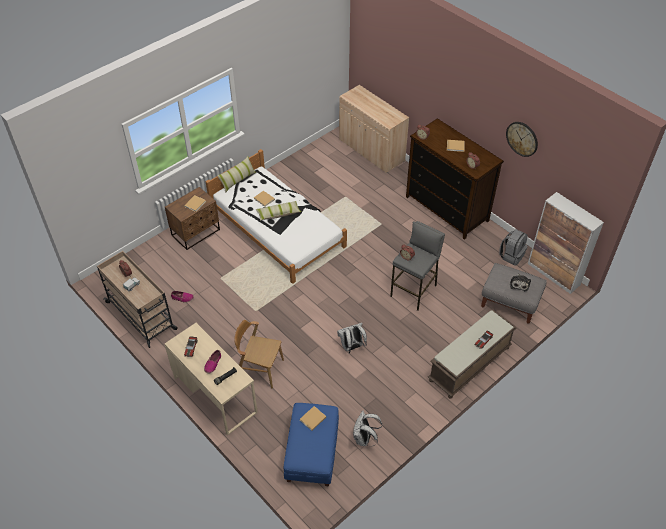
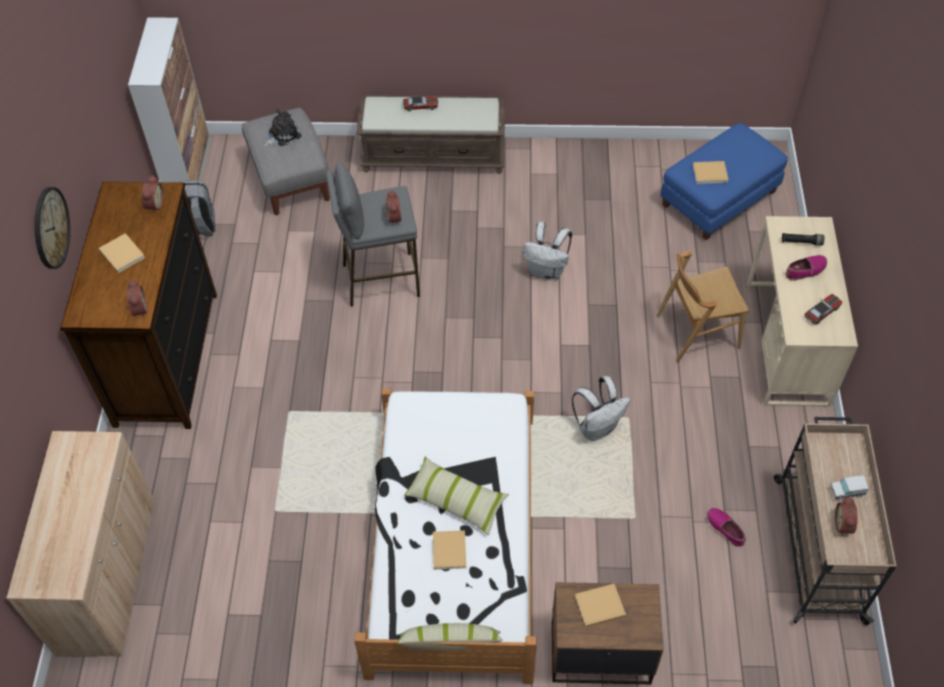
camera: 135 degrees left, 5 degrees up
(260, 369) = (697, 331): brown chair -> brown chair turned 105 degrees clockwise
(364, 439) = (644, 171): white backpack -> white backpack (597, 427)
(522, 138) = (83, 108): wall clock -> wall clock (50, 228)

